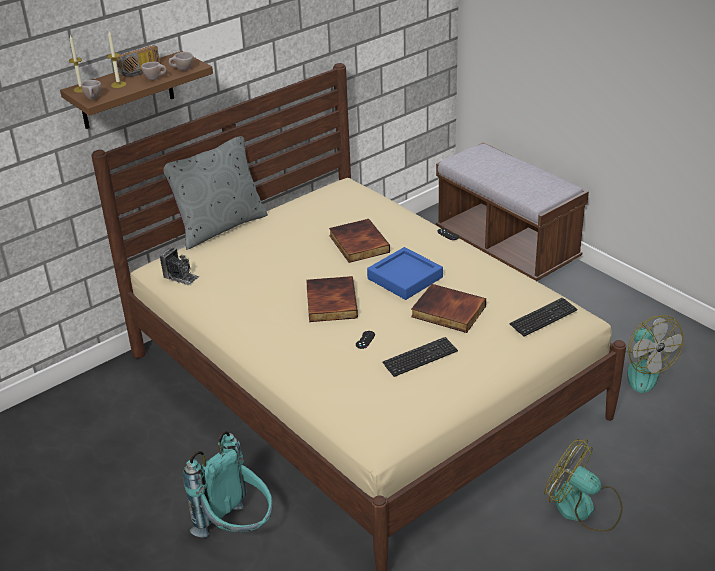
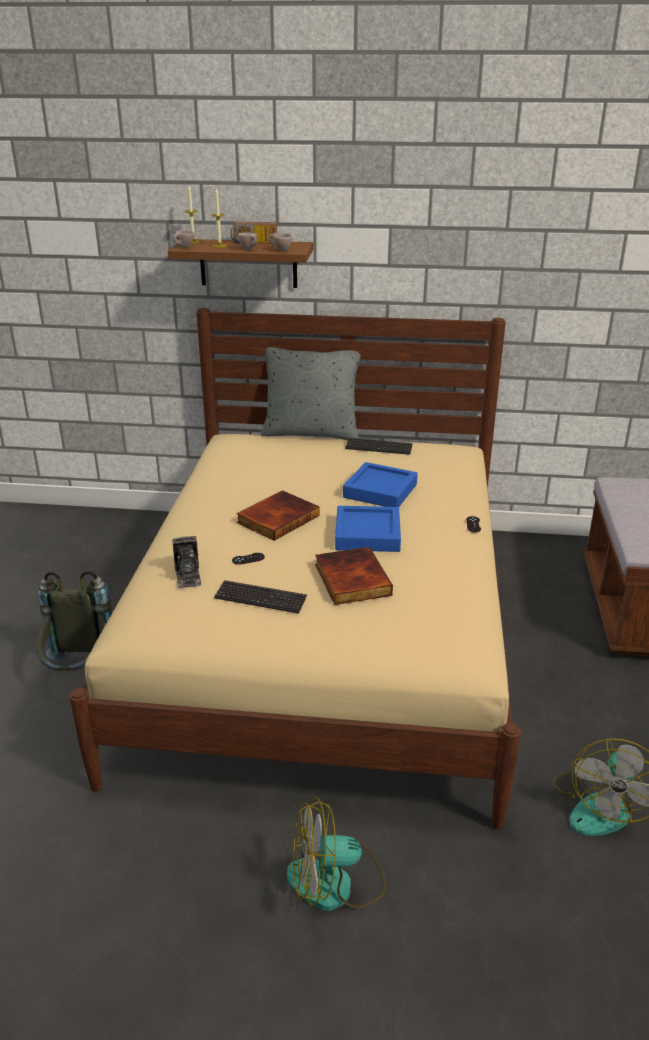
camera: 45 degrees right, 5 degrees down
(181, 277) = (221, 449): camera -> camera (188, 576)
(238, 529) = (79, 673): turquoise backpack -> grey backpack
(357, 244) = (380, 491): book -> blue tray
(543, 318) = (427, 639): keyboard -> keyboard (378, 447)
(583, 507) = (335, 883): fan -> fan turned 90 degrees counterclockwise

